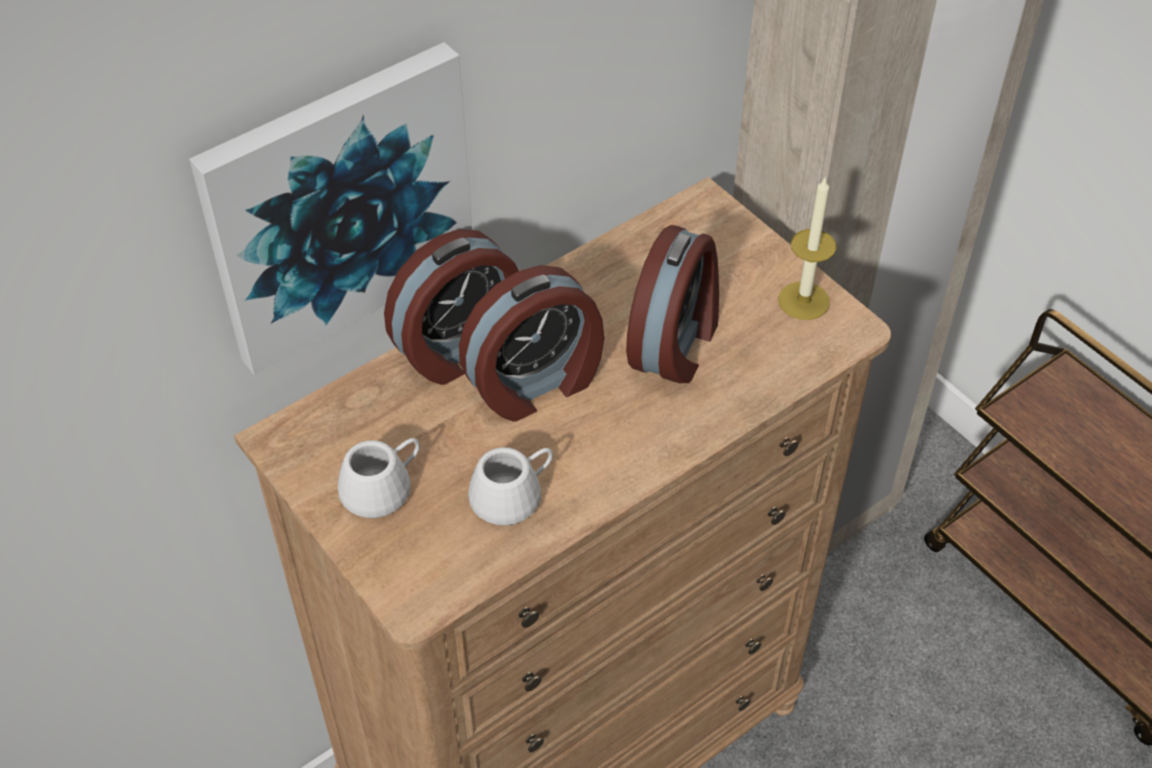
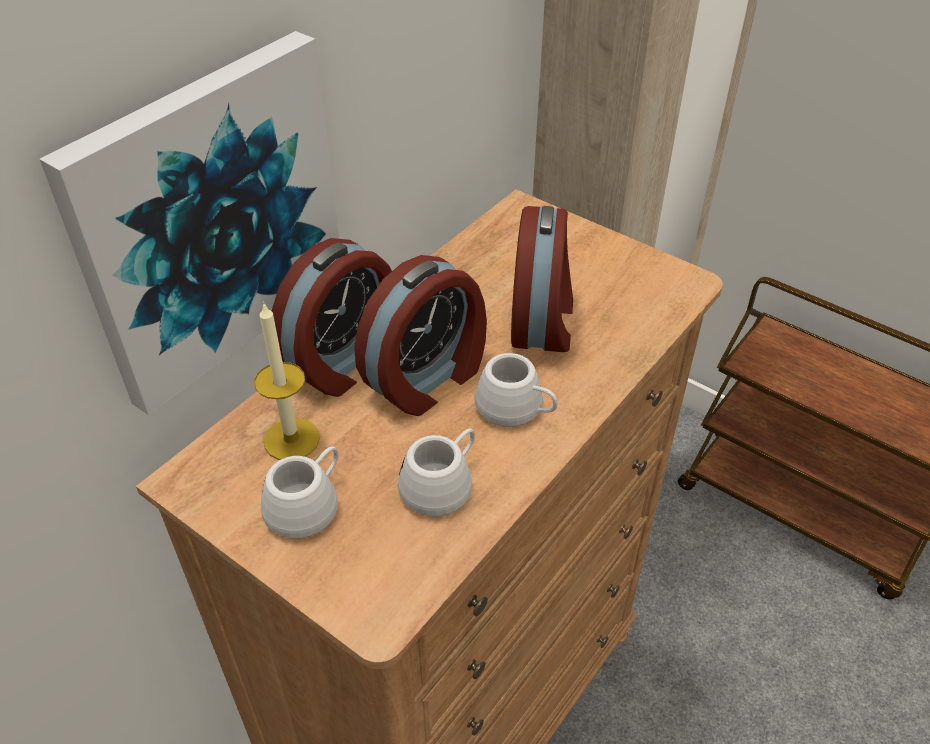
camera: 15 degrees left, 5 degrees down
(612, 434) = (516, 409): none -> white mug
(803, 301) = (637, 267): candle -> candle (291, 439)

